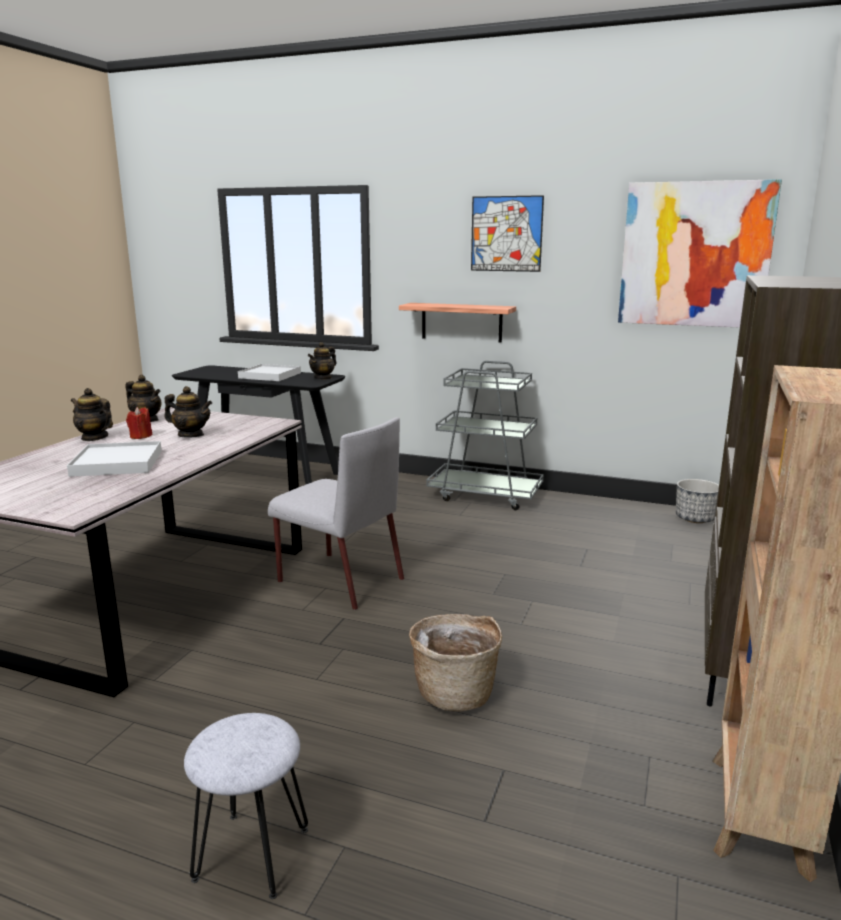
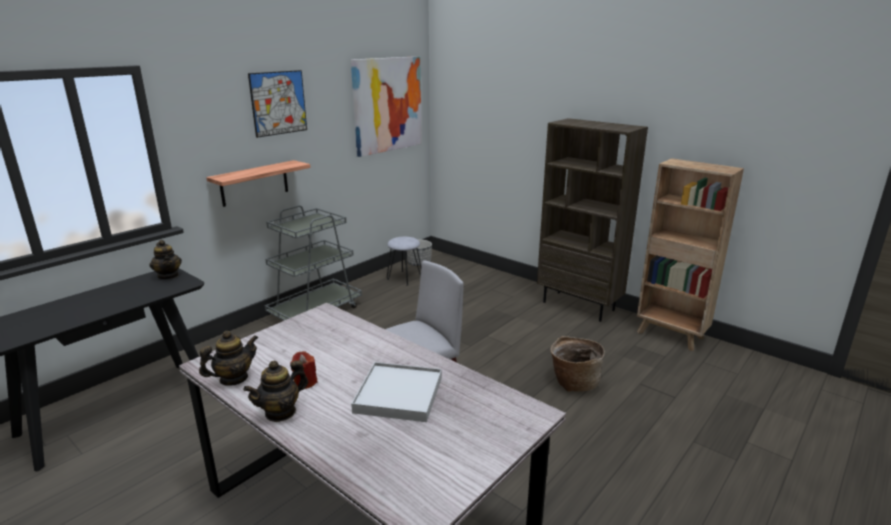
camera: 70 degrees left, 5 degrees up
(191, 435) = (329, 354): teapot -> none
(251, 853) = (700, 473): grey stool -> grey stool (404, 278)
(270, 375) = (107, 299): white tray -> none

